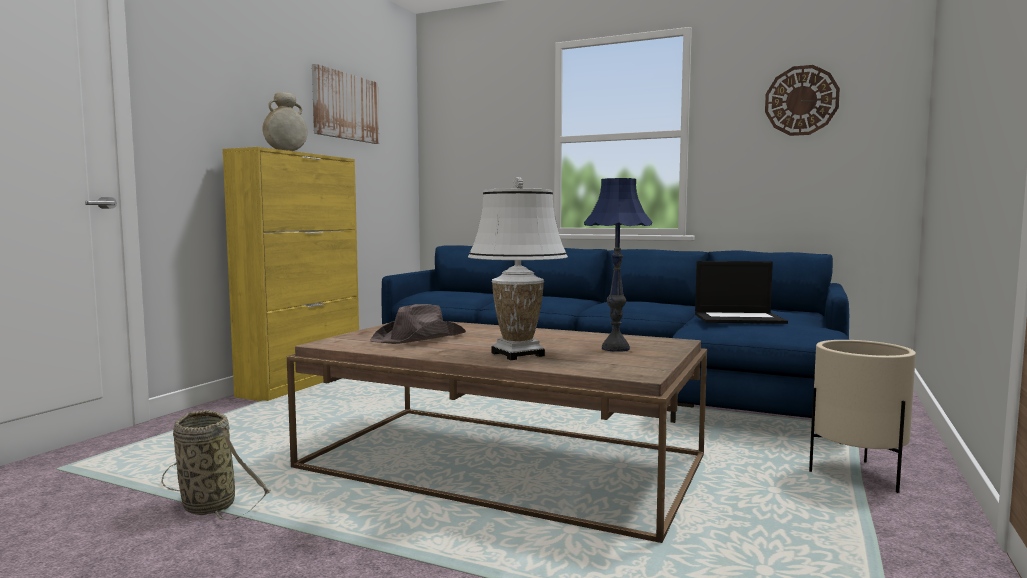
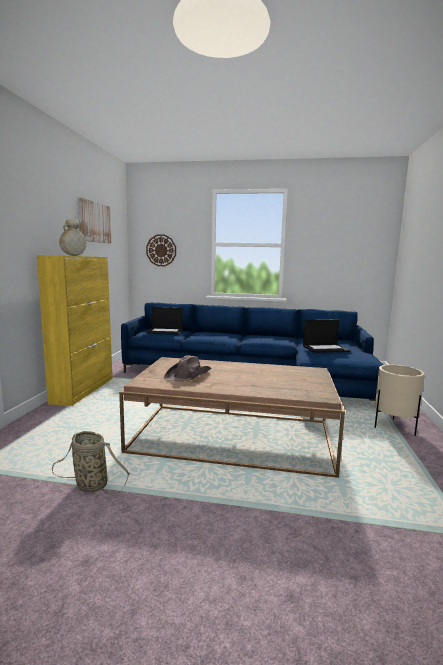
camera: 15 degrees left, 5 degrees up
(460, 292) = (165, 331): none -> laptop
(518, 354) = (253, 385): white table lamp -> none
(616, 348) = (295, 377): blue table lamp -> none
(801, 100) = (341, 232): wall clock -> wall clock (161, 250)

